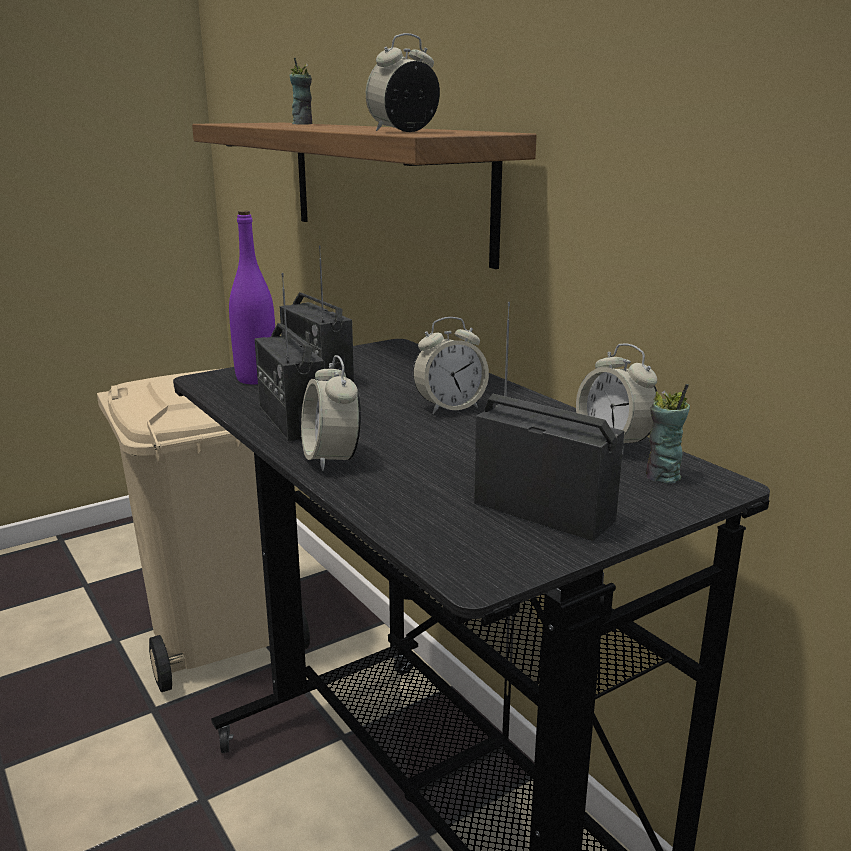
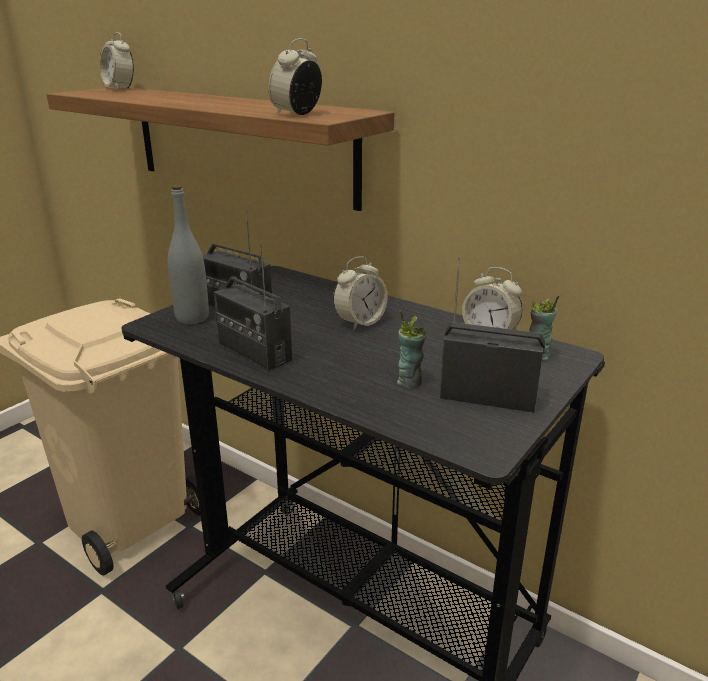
camera: 20 degrees left, 5 degrees up
(256, 379) = (192, 318): purple bottle -> grey bottle
(302, 124) = (158, 93): cup -> cup (409, 382)
(331, 459) = (313, 380): alarm clock -> alarm clock (119, 89)

